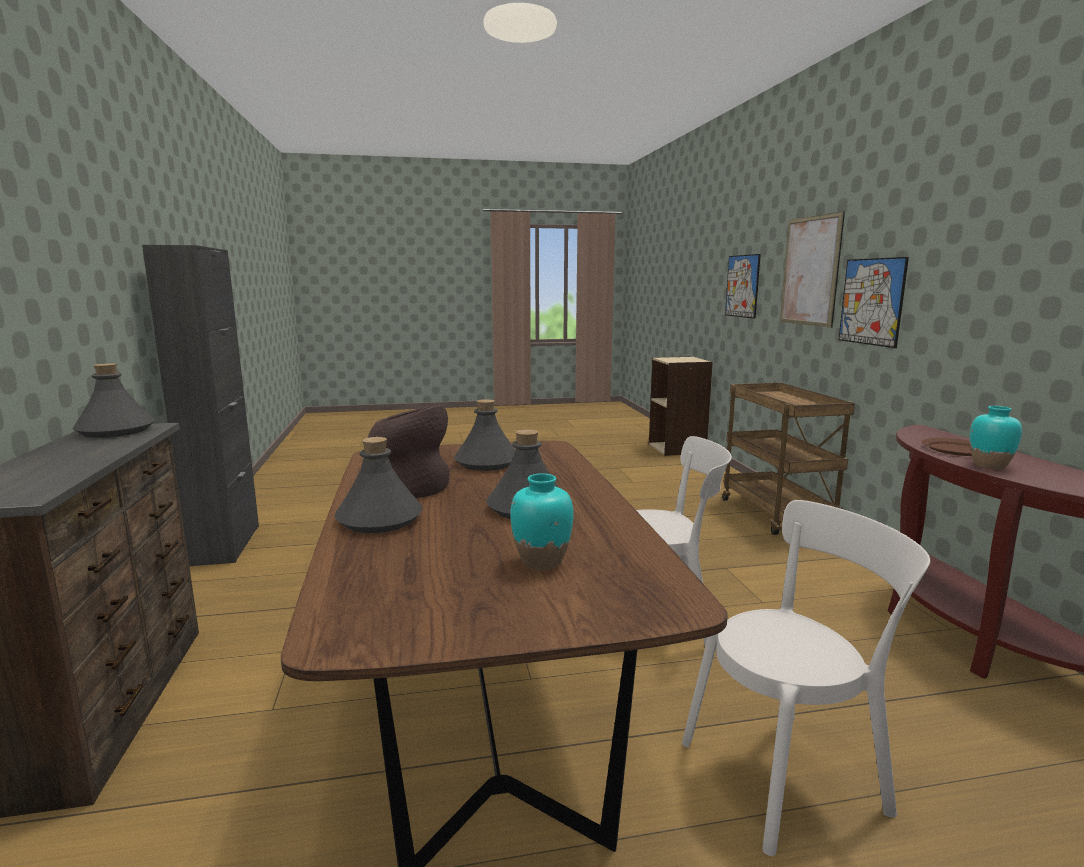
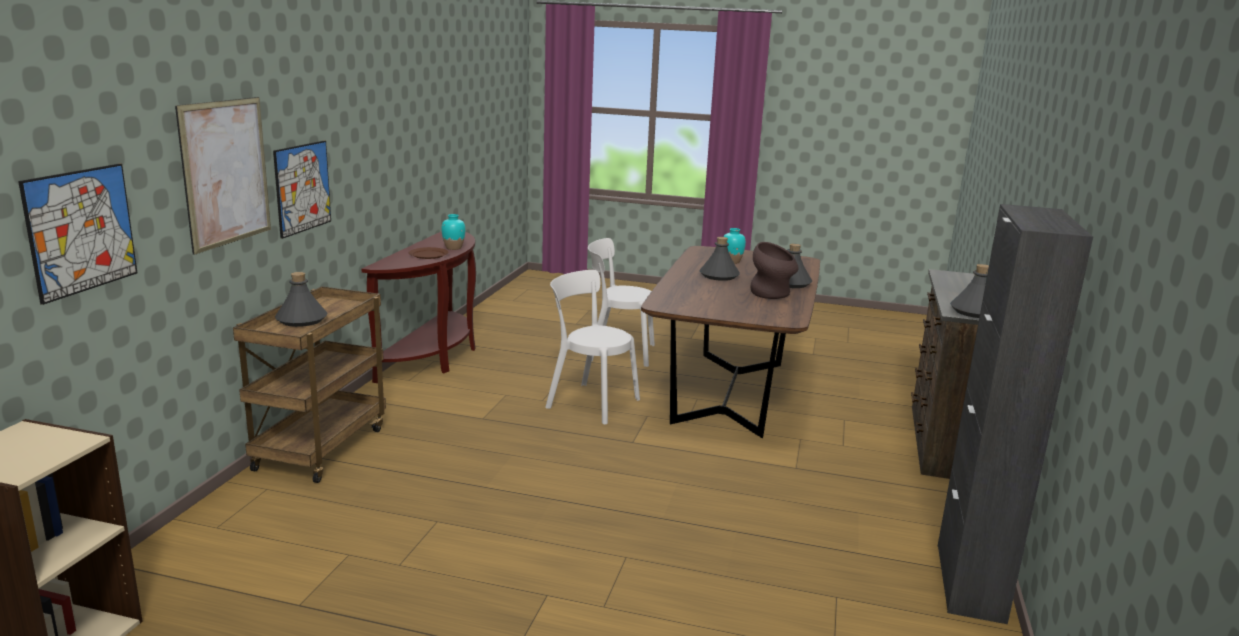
camera: 155 degrees left, 5 degrees up
(487, 463) = (717, 301): grey bottle -> grey bottle (301, 320)

